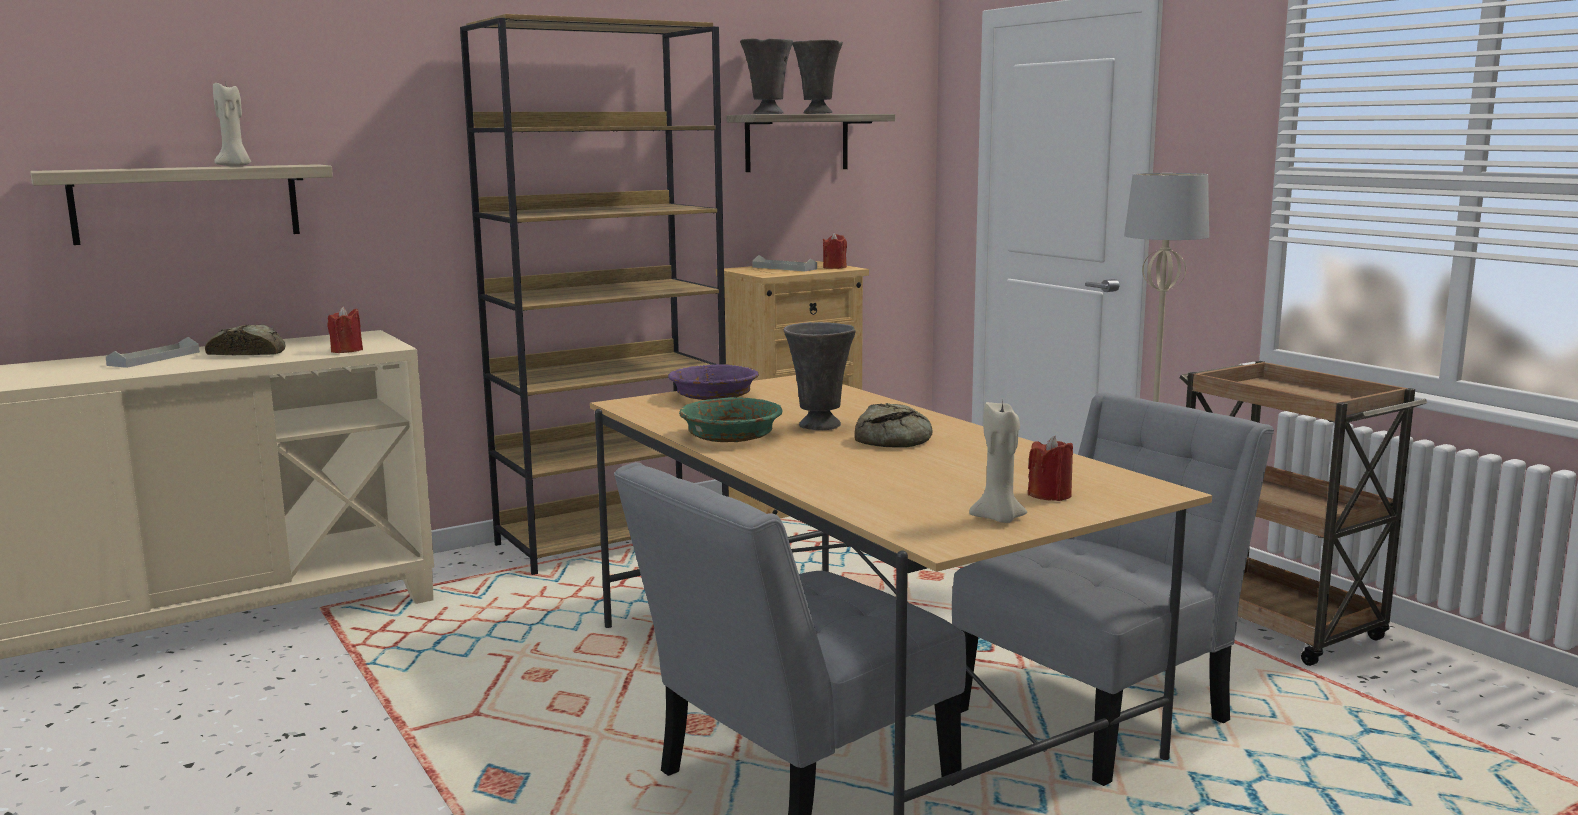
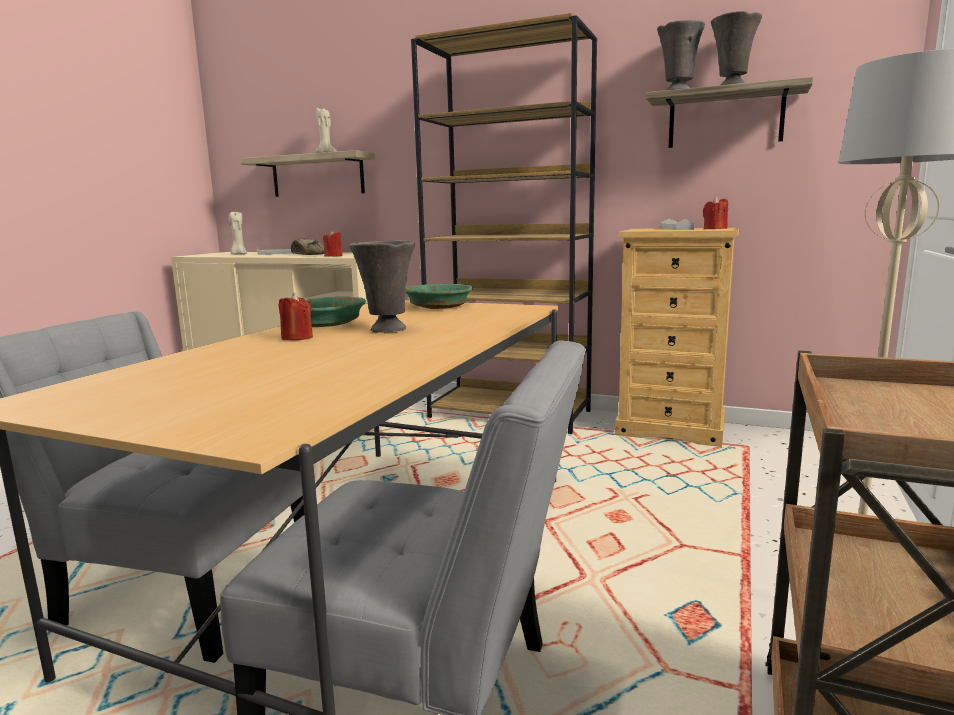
camera: 55 degrees right, 0 degrees up
(714, 396) = (439, 306): purple bowl -> green bowl
(896, 439) = (373, 346): bread -> none
(999, 519) = (102, 405): beige candle -> beige candle (239, 254)
(1050, 495) = (204, 406): red candle -> red candle (297, 337)

